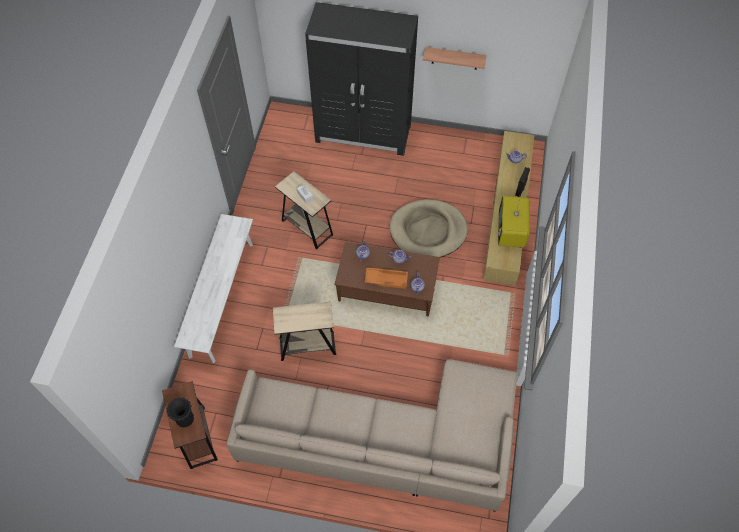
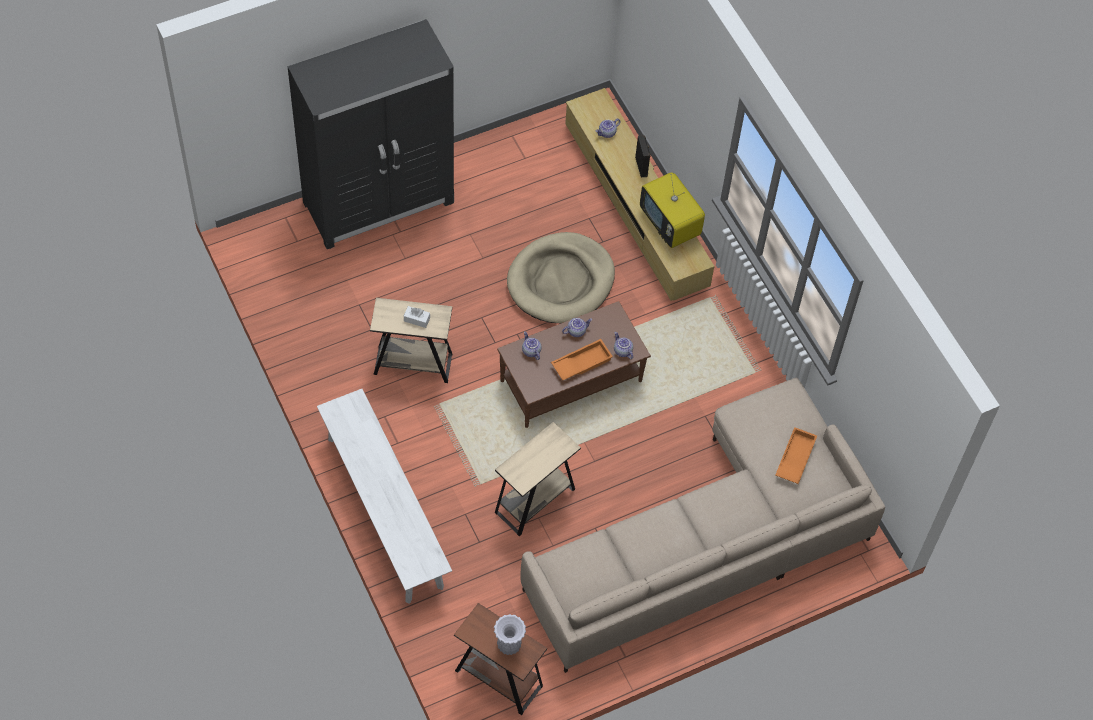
camera: 40 degrees left, 0 degrees up
(185, 419) = (508, 645): black vase -> white vase
(455, 58) = (477, 45): shelf -> none
(471, 423) = (794, 458): none -> orange tray

